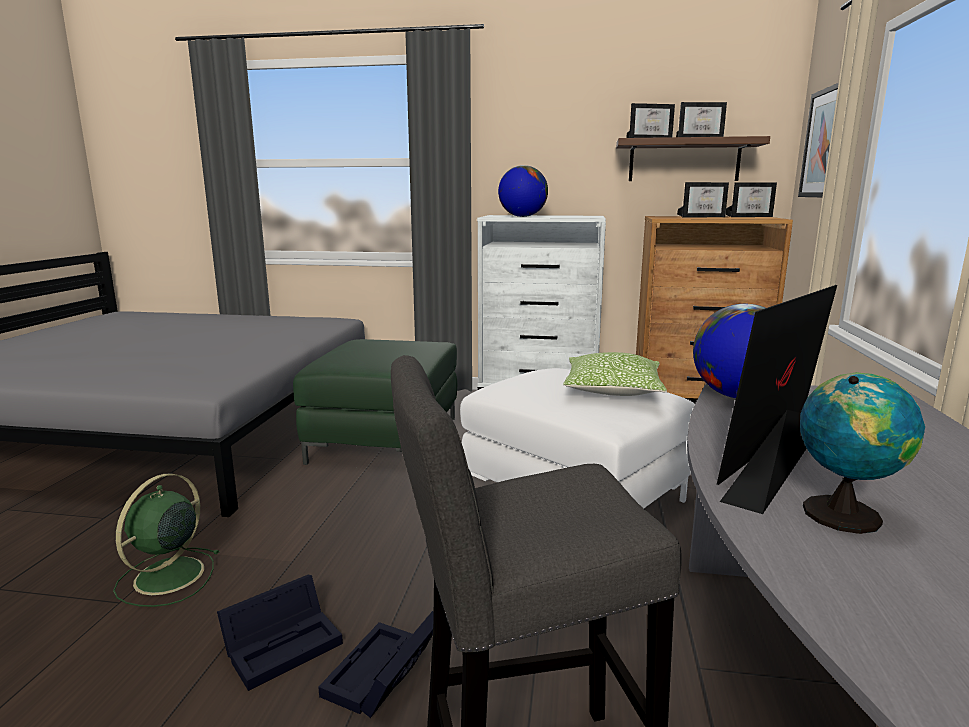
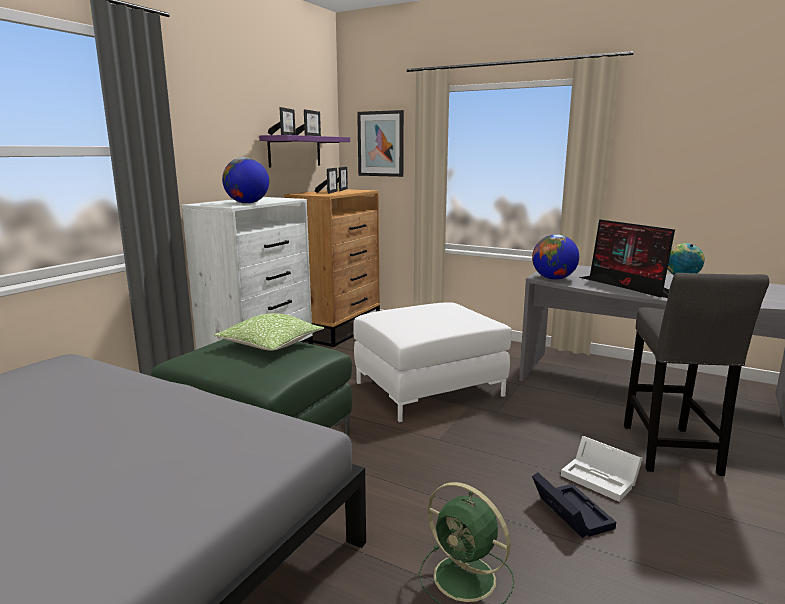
camera: 70 degrees left, 0 degrees up
(382, 676) = (601, 479): black storage box -> white storage box
(612, 390) = (438, 309): pillow -> pillow (270, 345)
(684, 161) = (295, 151): brown shelf -> purple shelf

